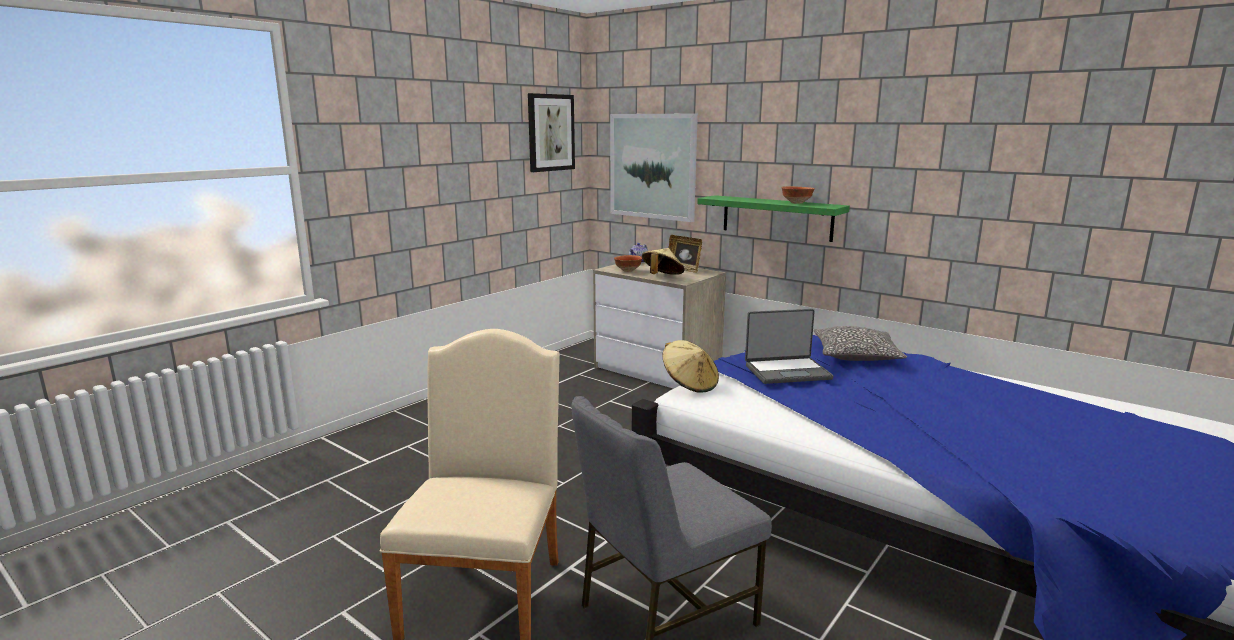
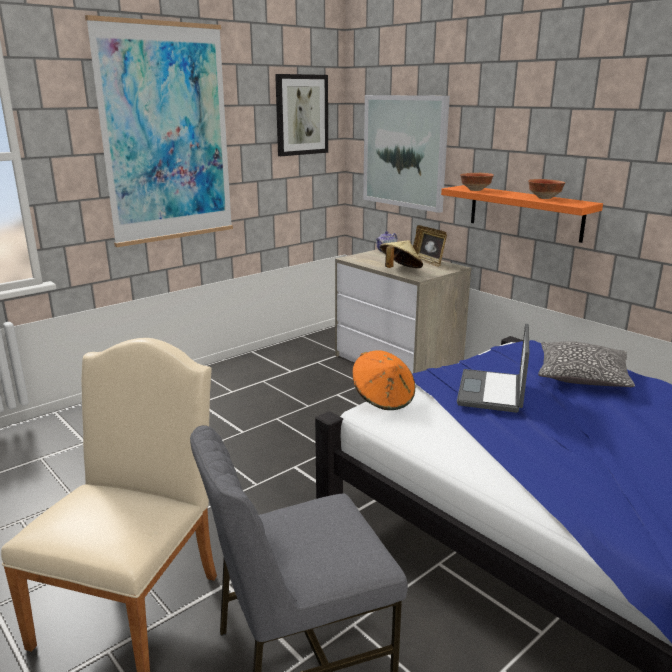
camera: 10 degrees right, 5 degrees up
(431, 150) = (166, 135): none -> picture
(627, 271) = (369, 261): bowl -> bowl (475, 190)
(690, 384) = (383, 399): beige hat -> orange hat
(776, 218) = (525, 212): green shelf -> orange shelf
(787, 371) = (492, 392): laptop -> laptop turned 105 degrees clockwise

